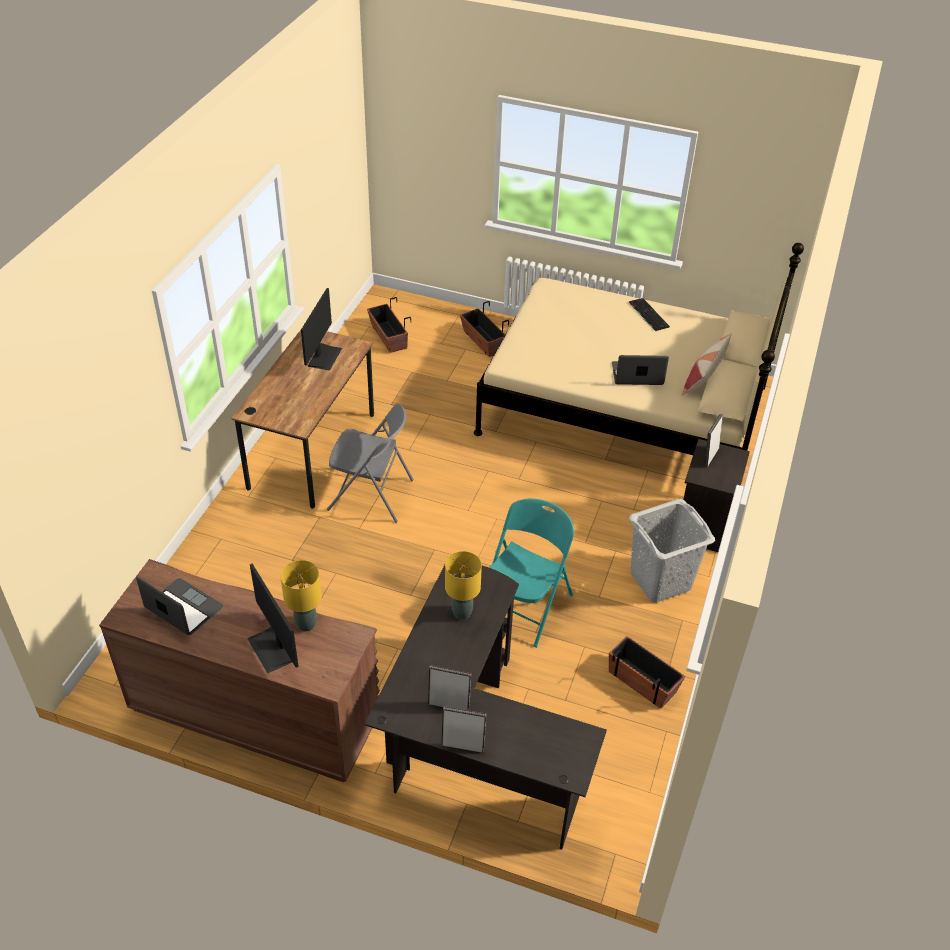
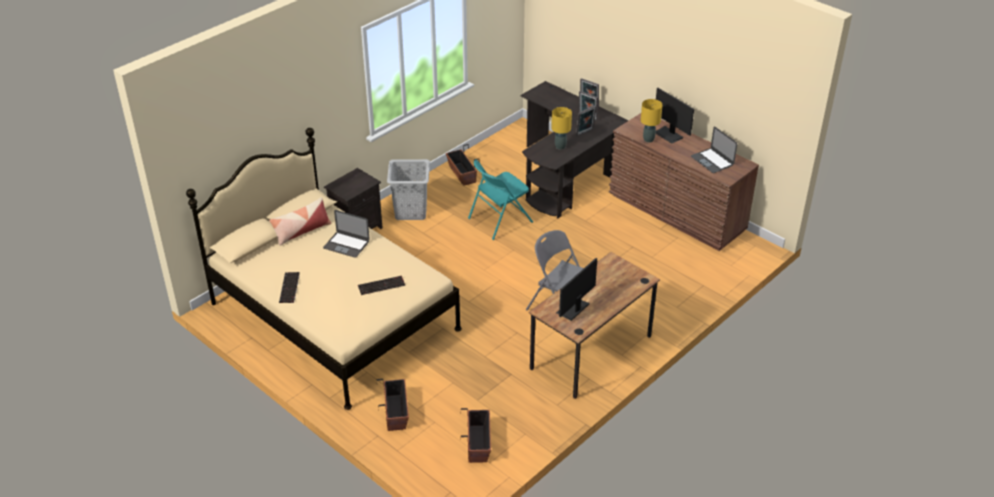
camera: 155 degrees left, 5 degrees down
(272, 649) = (668, 134): monitor -> monitor turned 150 degrees clockwise
(556, 341) = (382, 285): none -> keyboard
(709, 456) = (351, 189): picture frame -> picture frame (585, 132)

